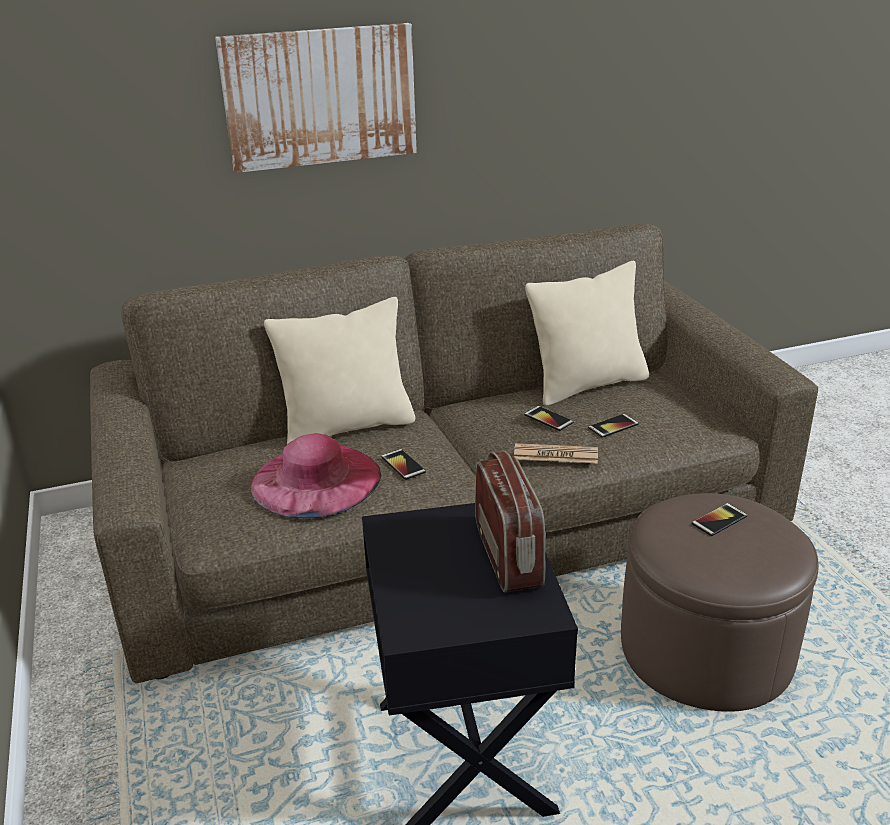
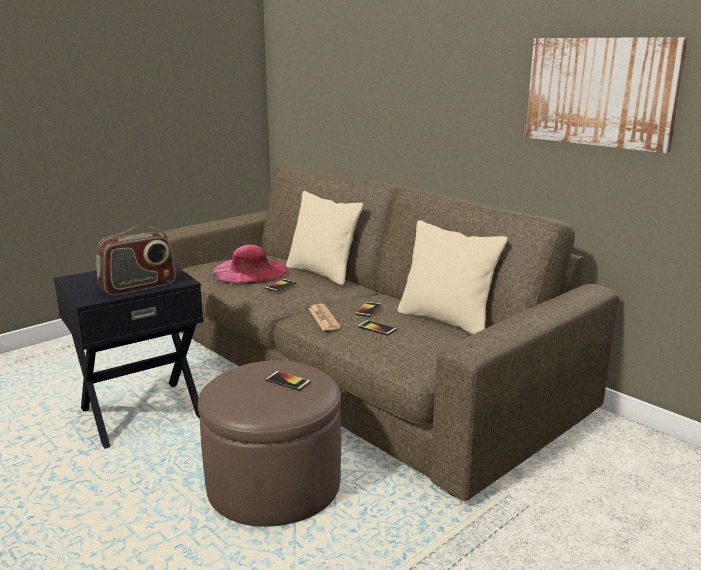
camera: 65 degrees right, 10 degrees down
(320, 97) = (399, 79): picture -> picture (600, 92)

